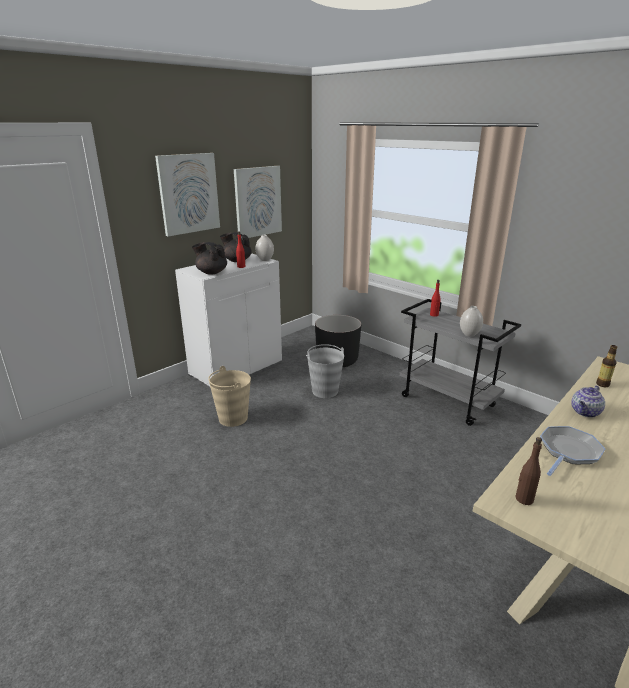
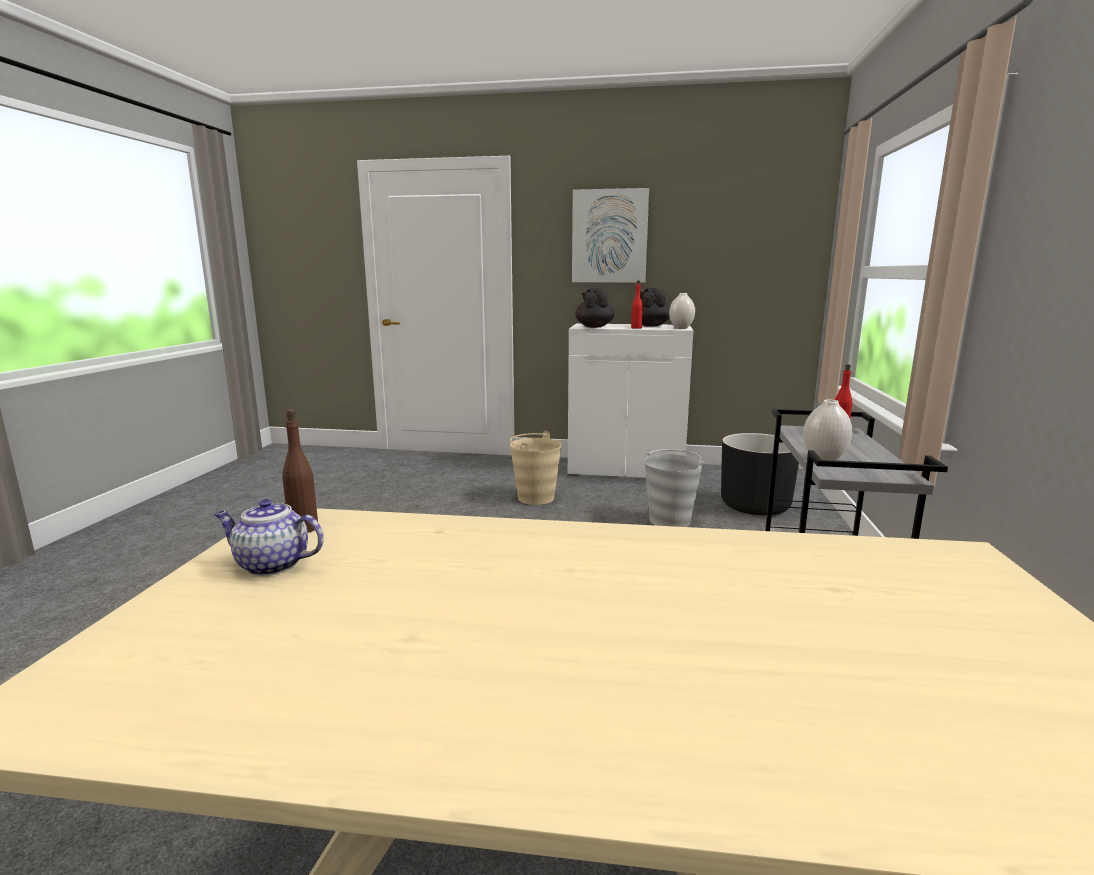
camera: 55 degrees right, 10 degrees down
(258, 202) = (716, 257): picture -> none
(568, 451) = (476, 544): frying pan -> none
(585, 412) = (653, 547): teapot -> teapot (271, 565)
(602, 384) = (827, 554): bottle -> none

